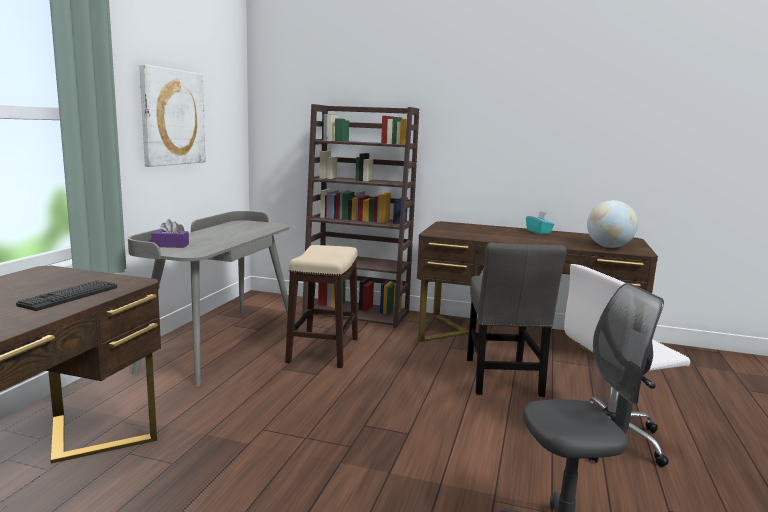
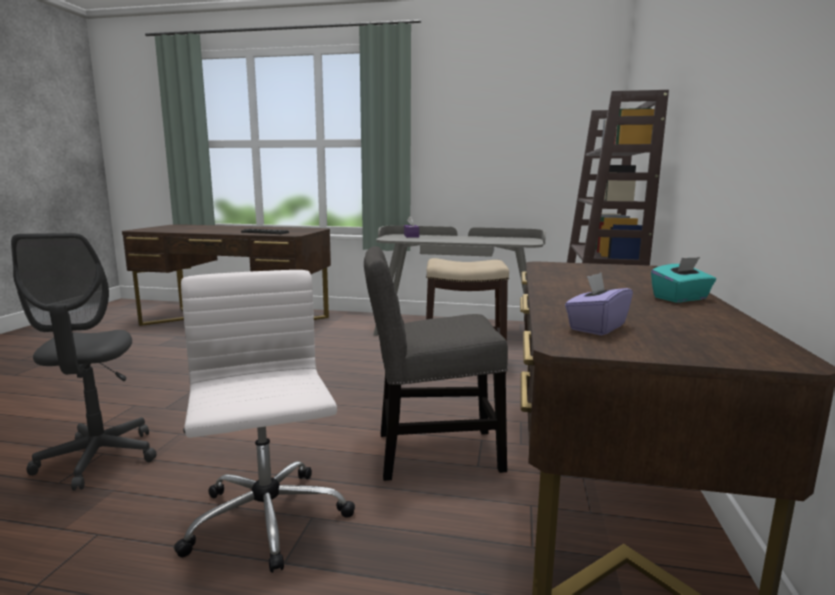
camera: 85 degrees right, 0 degrees up
(172, 117) = (488, 141): picture -> none
(609, 247) = (596, 327): globe -> purple tissue box

